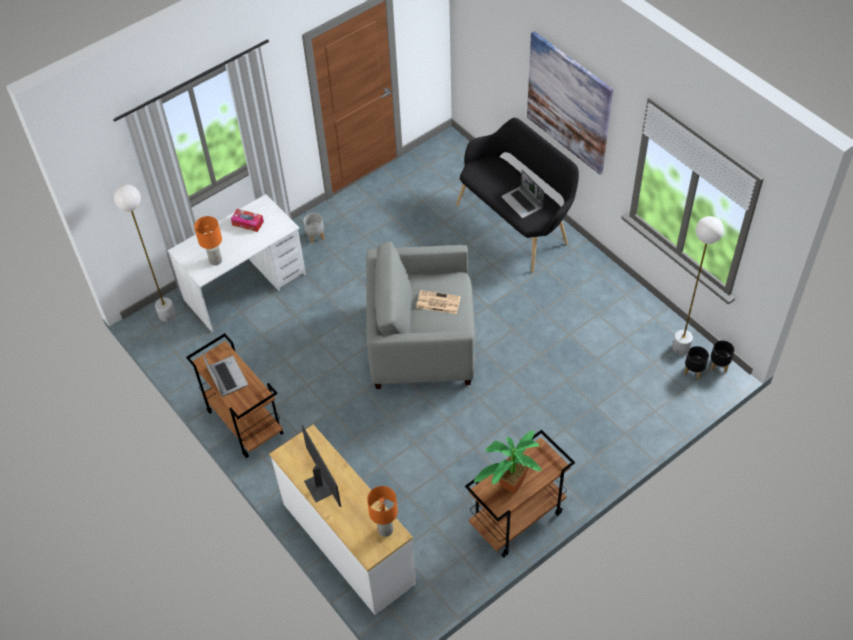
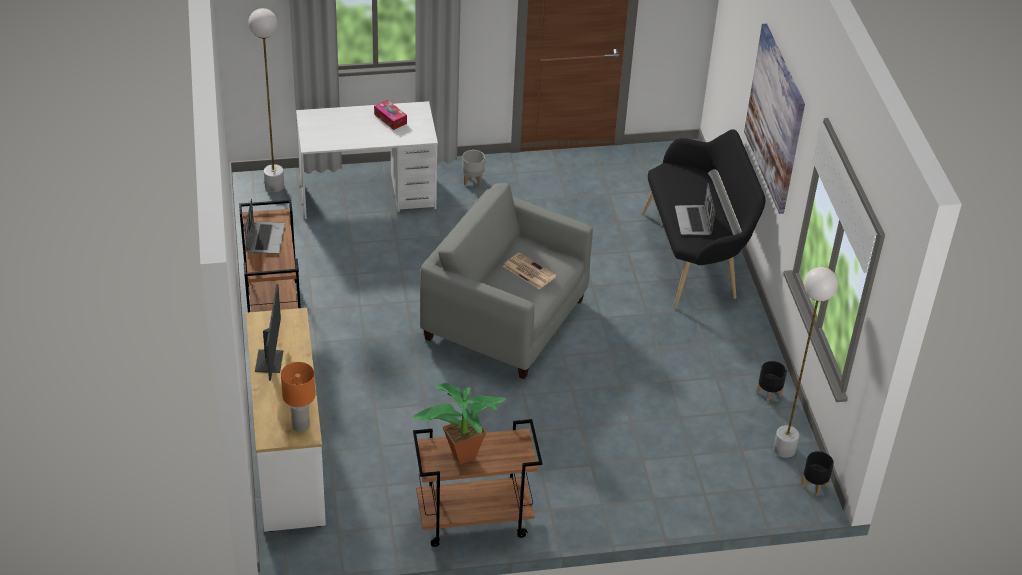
camera: 25 degrees right, 10 degrees down
(216, 260) = (334, 137): orange table lamp -> none
(694, 371) = (780, 478): black planter -> black planter (769, 394)

